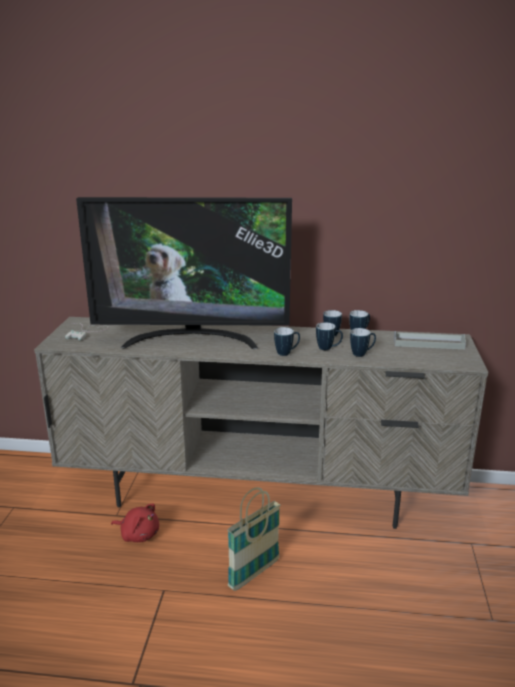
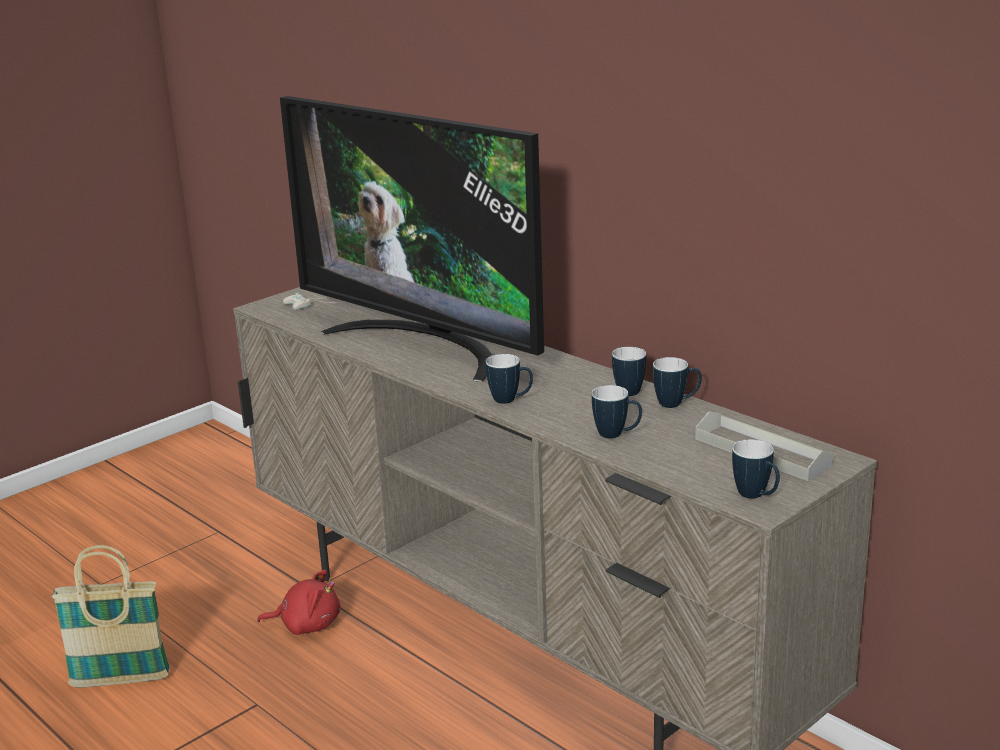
camera: 40 degrees right, 0 degrees up
(138, 534) = (307, 624): red plush toy -> red plush toy turned 60 degrees counterclockwise
(254, 573) = (380, 740): basket -> basket (120, 680)
(328, 348) = (582, 412): mug -> mug (756, 496)

